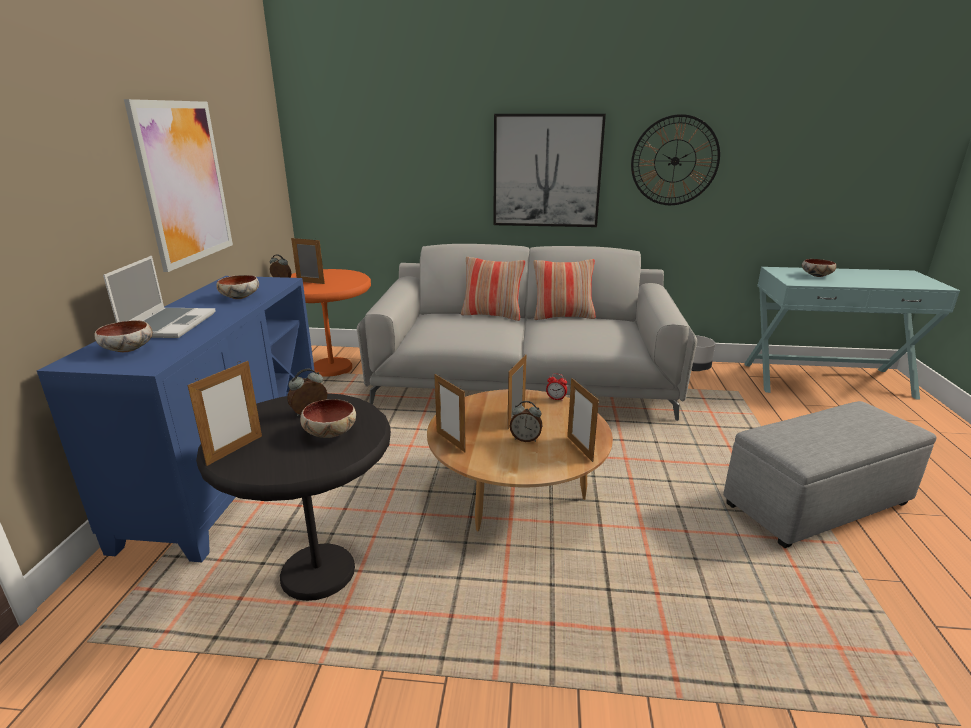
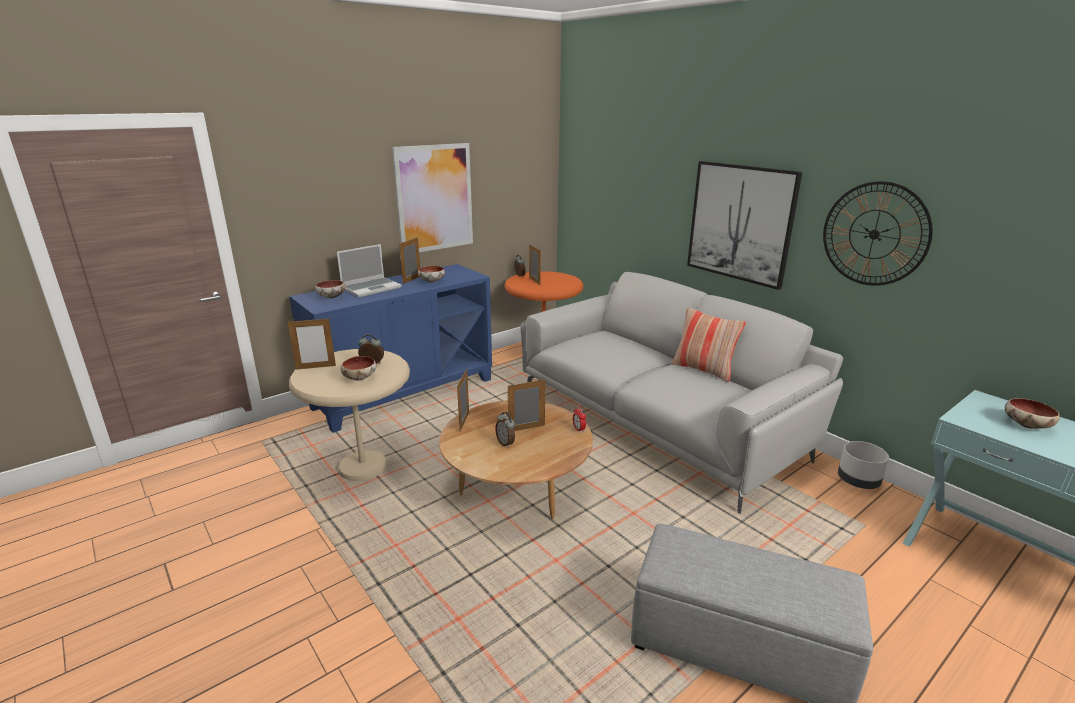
camera: 45 degrees right, 0 degrees up
(318, 573) = (363, 467): black side table -> beige side table
(492, 315) = (646, 348): pillow -> none
(579, 448) = (524, 466): picture frame -> picture frame (412, 280)

